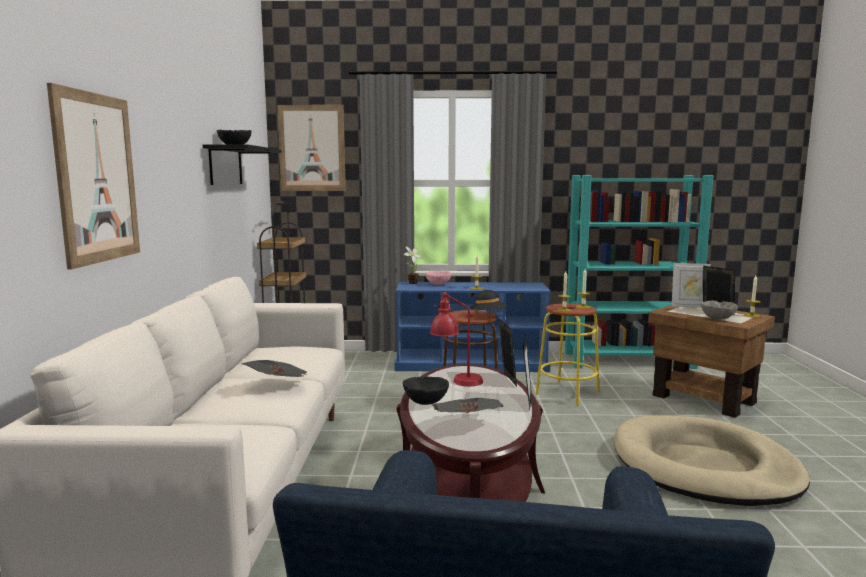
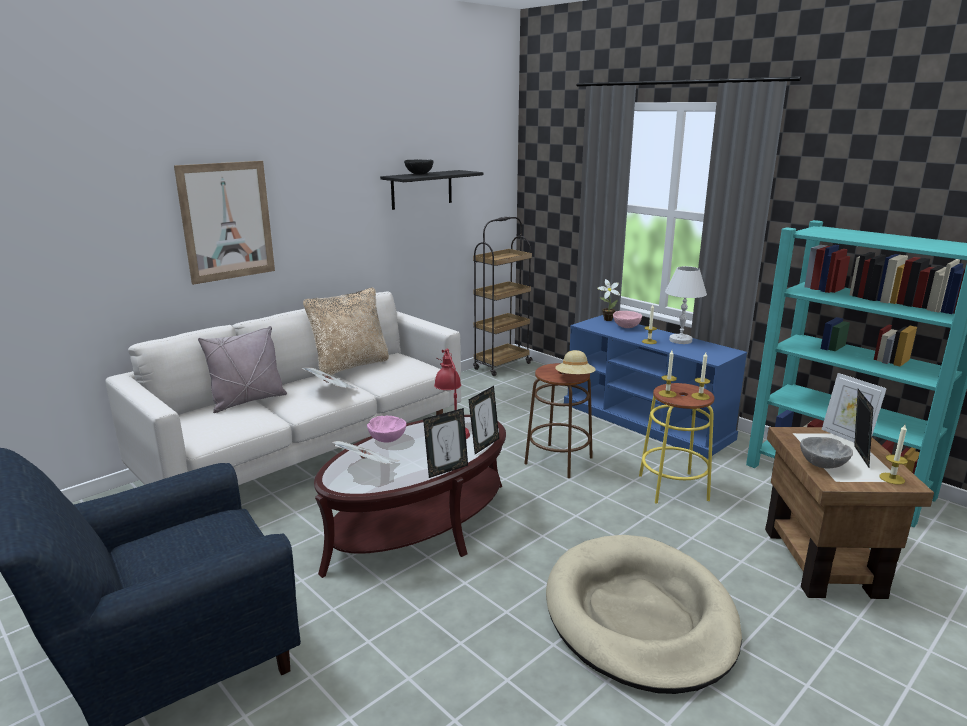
camera: 45 degrees right, 10 degrees up
(196, 423) = (248, 401): none -> purple pillow
(243, 366) = (352, 367): none -> beige pillow
(312, 148) = (549, 163): picture -> none
(425, 402) = (386, 439): black bowl -> pink bowl
(488, 316) = (575, 378): black hat -> beige hat
(492, 284) = (680, 340): none -> white table lamp

